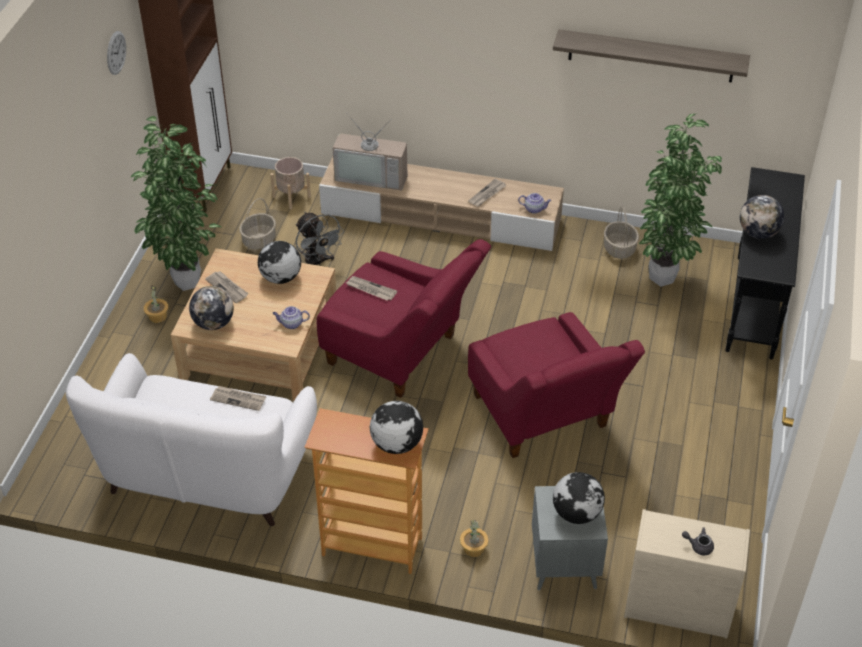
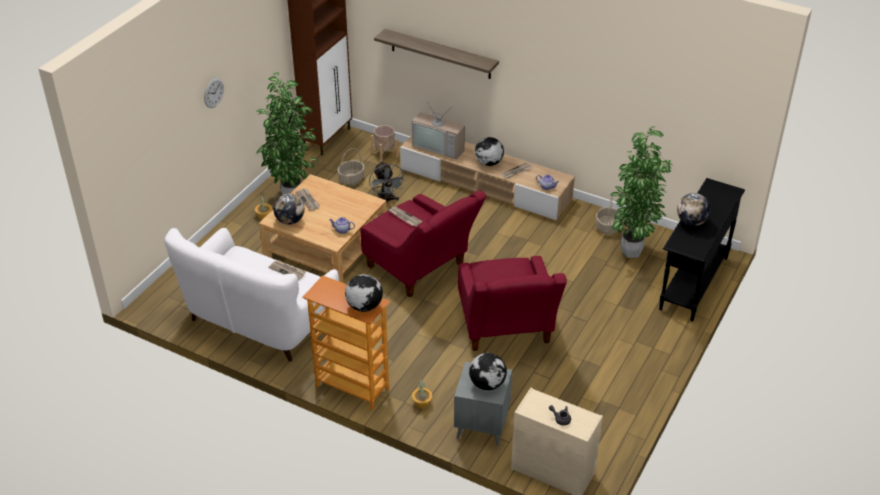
camera: 15 degrees right, 5 degrees down
(116, 52) = (263, 27): wall clock -> wall clock (213, 93)
(280, 278) = (346, 200): globe -> globe (488, 163)
(651, 56) = (637, 82): shelf -> shelf (440, 54)

